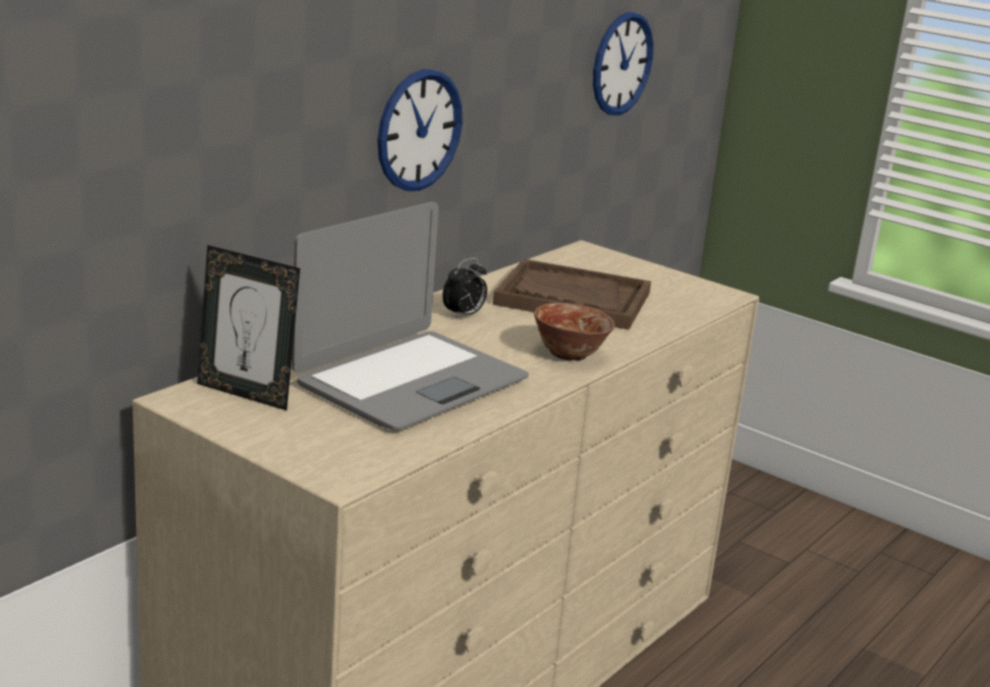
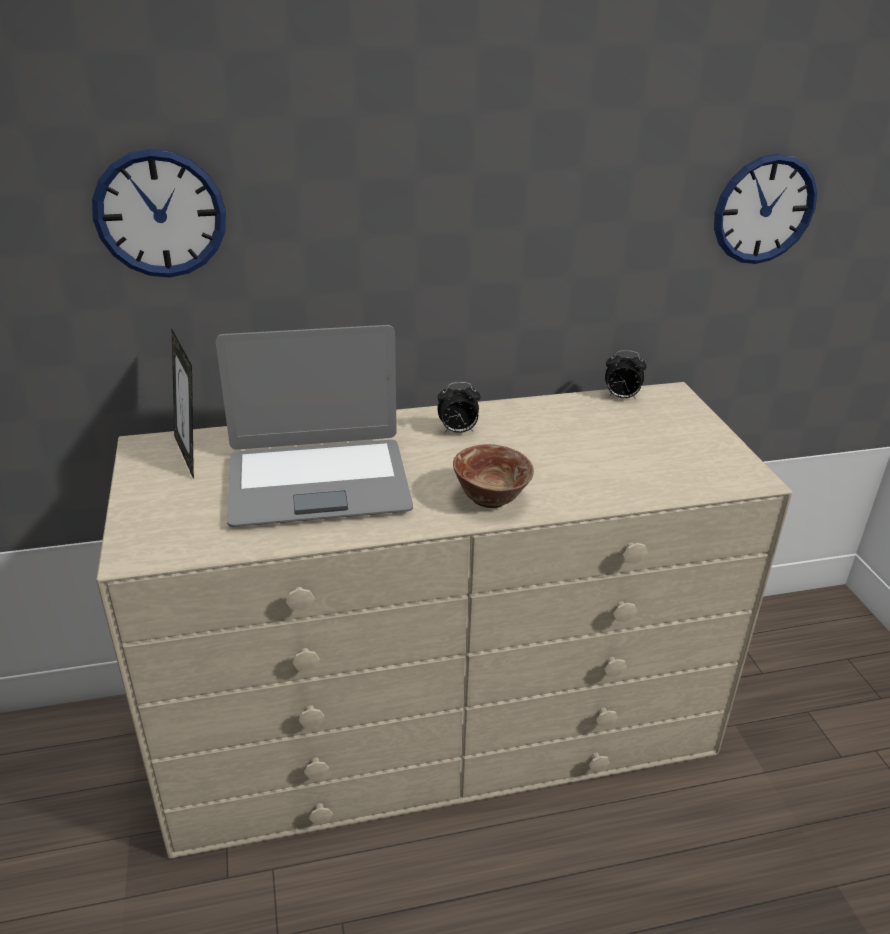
camera: 40 degrees right, 10 degrees up
(419, 130) = (449, 253): wall clock -> wall clock (160, 214)
(552, 261) = (621, 397): none -> alarm clock
(572, 299) = (581, 441): brown tray -> none

